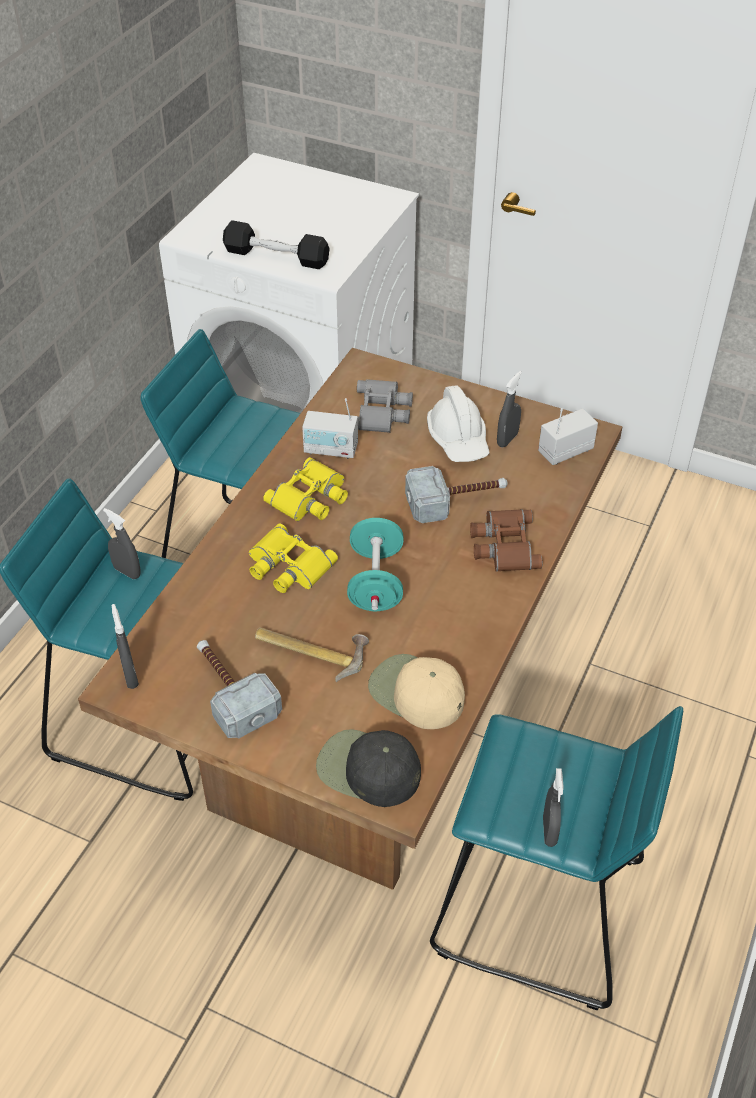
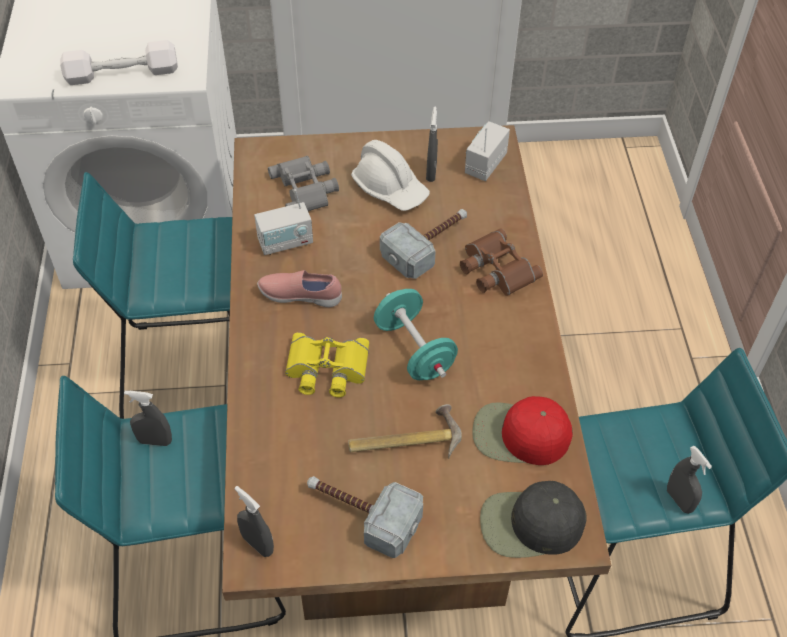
camera: 30 degrees left, 5 degrees up
(276, 256) = (122, 74): black dumbbell -> white dumbbell
(310, 498) = (300, 296): yellow binoculars -> pink shoe
(415, 693) = (519, 435): beige cap -> red cap

